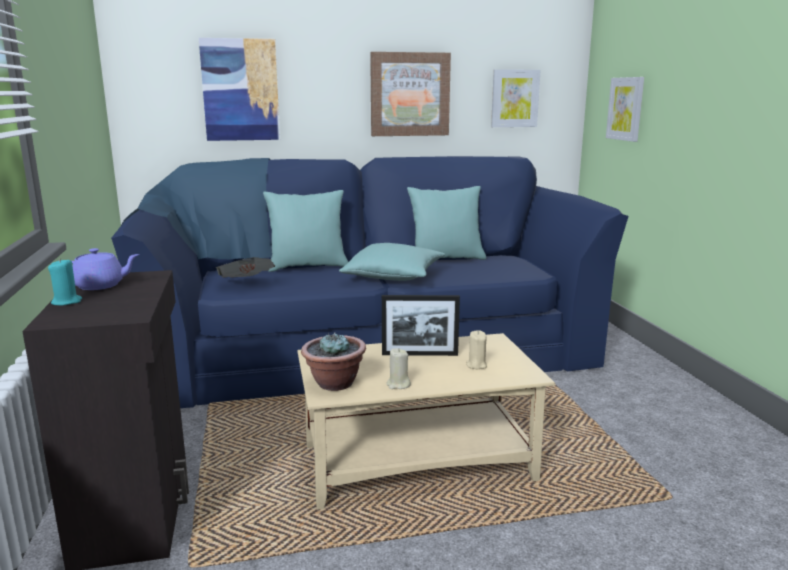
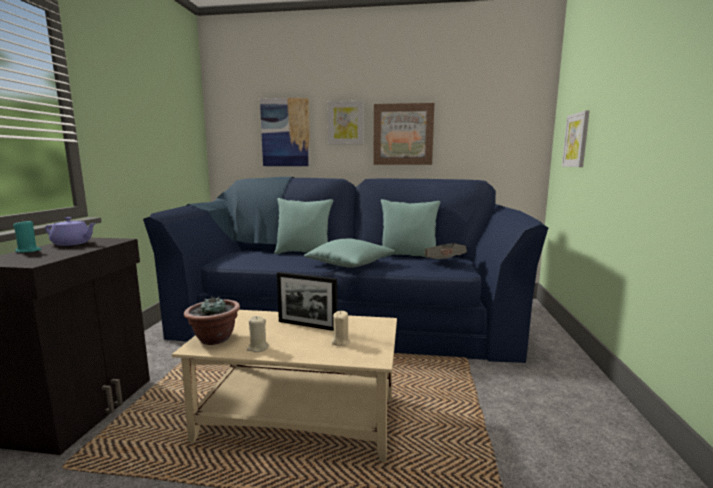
camera: 20 degrees right, 5 degrees down
(246, 284) = (244, 259): newspaper -> newspaper (444, 263)
(514, 98) = (488, 137): picture -> picture (346, 123)

